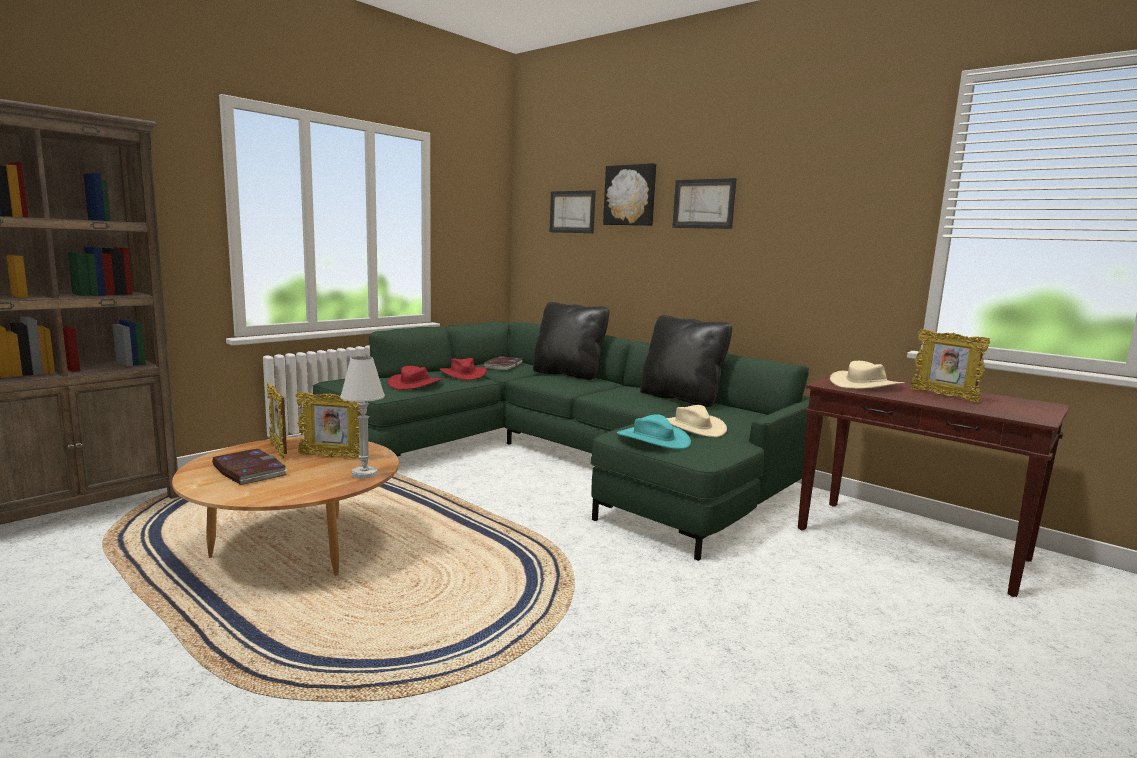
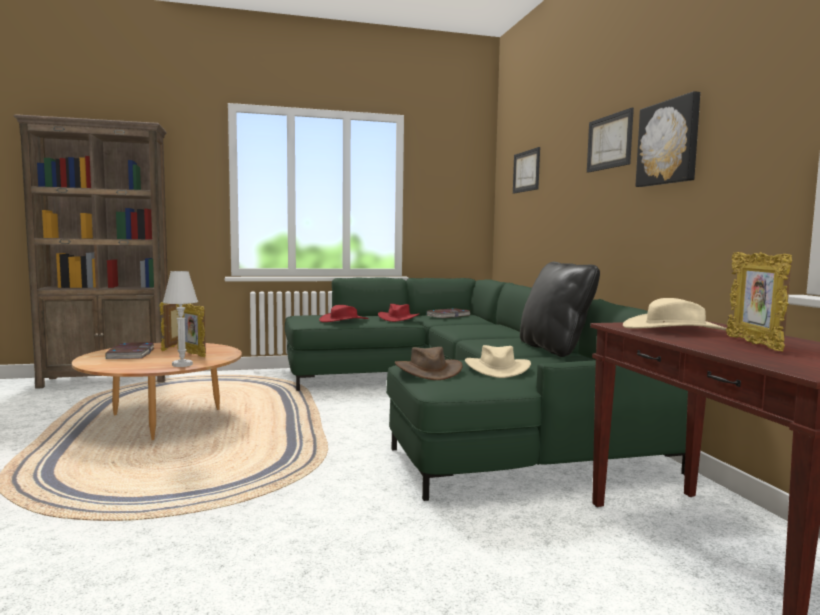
camera: 35 degrees right, 5 degrees down
(568, 374) = (492, 325): black pillow -> none
(630, 195) = (561, 146): picture -> picture (669, 143)
(653, 439) = (428, 371): turquoise hat -> brown hat

